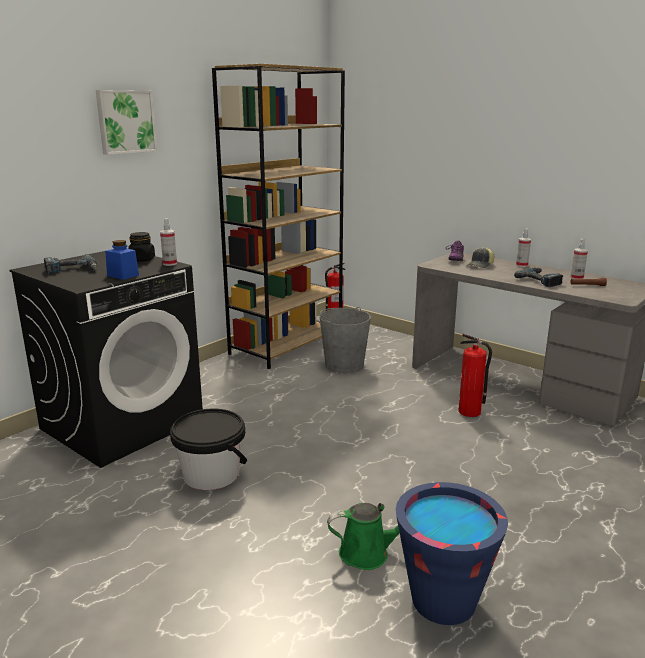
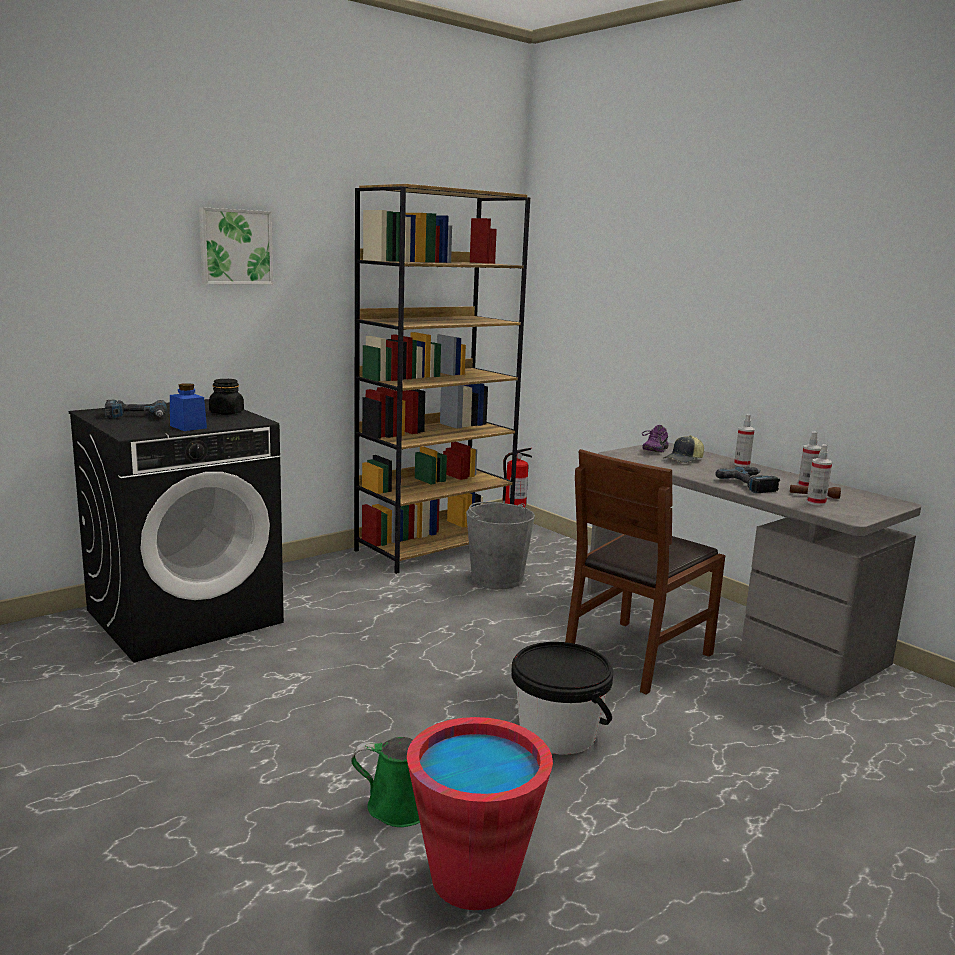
camera: 10 degrees right, 5 degrees down
(170, 264) = (254, 419): spray bottle -> spray bottle (816, 502)
(211, 474) = (260, 687): black bucket -> black bucket (557, 733)
(443, 600) = (474, 879): blue bucket -> red bucket
(470, 411) = (636, 655): fire extinguisher -> brown chair

